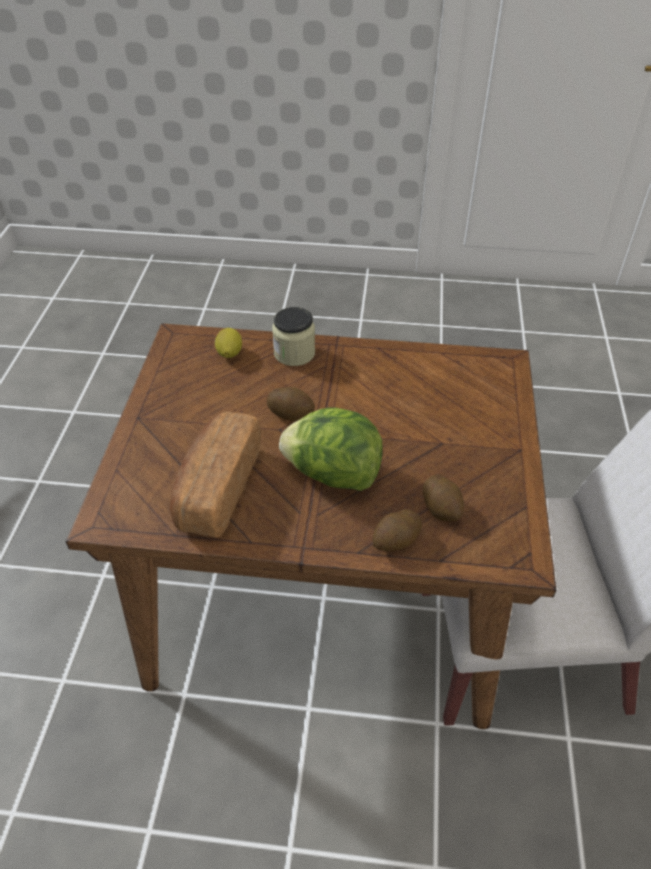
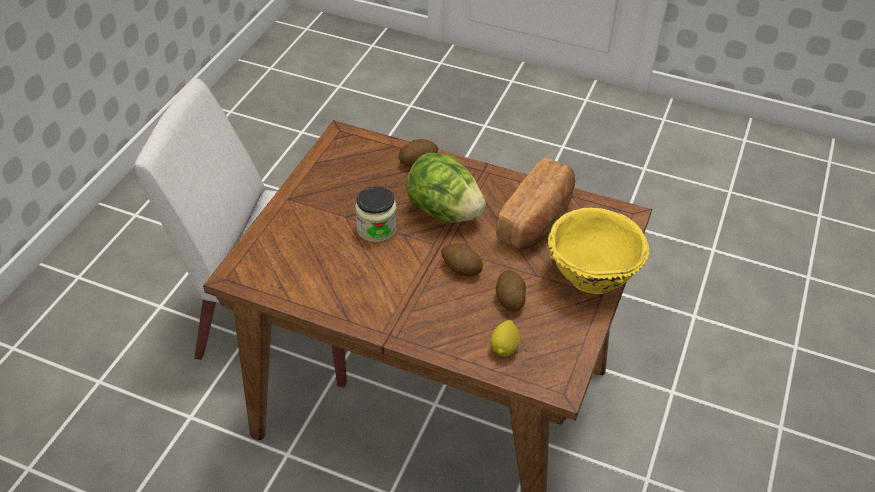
camera: 165 degrees left, 0 degrees up
(149, 434) = (590, 276): none -> yellow bowl
(294, 353) = (437, 333): jar -> jar (376, 229)
(442, 508) = (375, 173): potato -> potato (509, 299)

